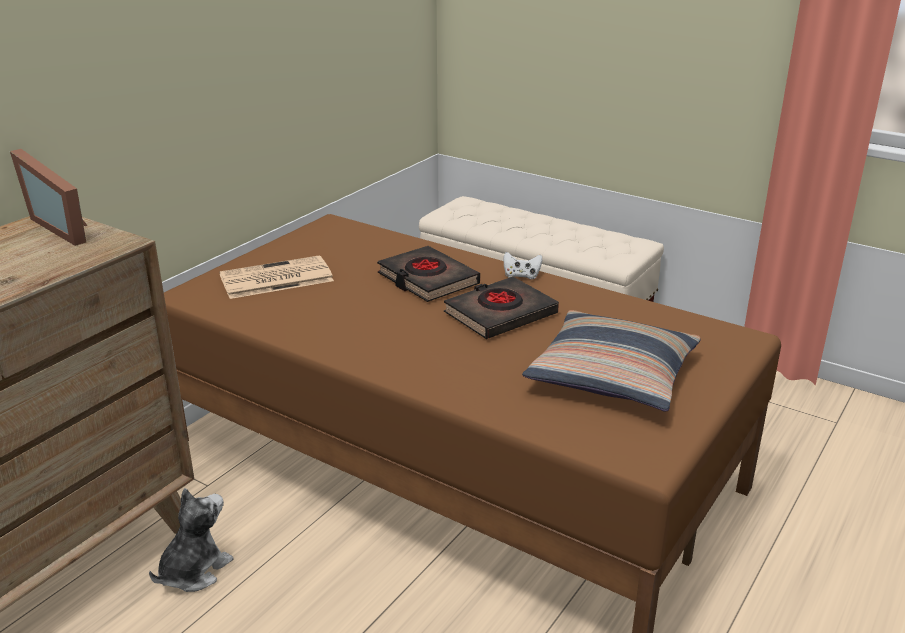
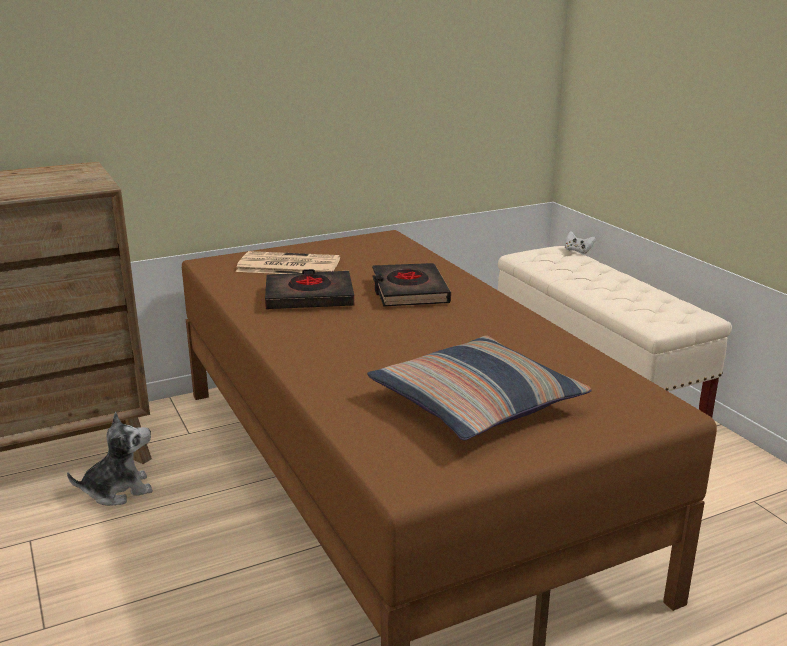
camera: 30 degrees right, 5 degrees down
(65, 226) = (83, 172): picture frame -> none
(500, 314) = (437, 330): black book -> black book (309, 297)
(521, 276) = (499, 306): white game controller -> white game controller (578, 251)

